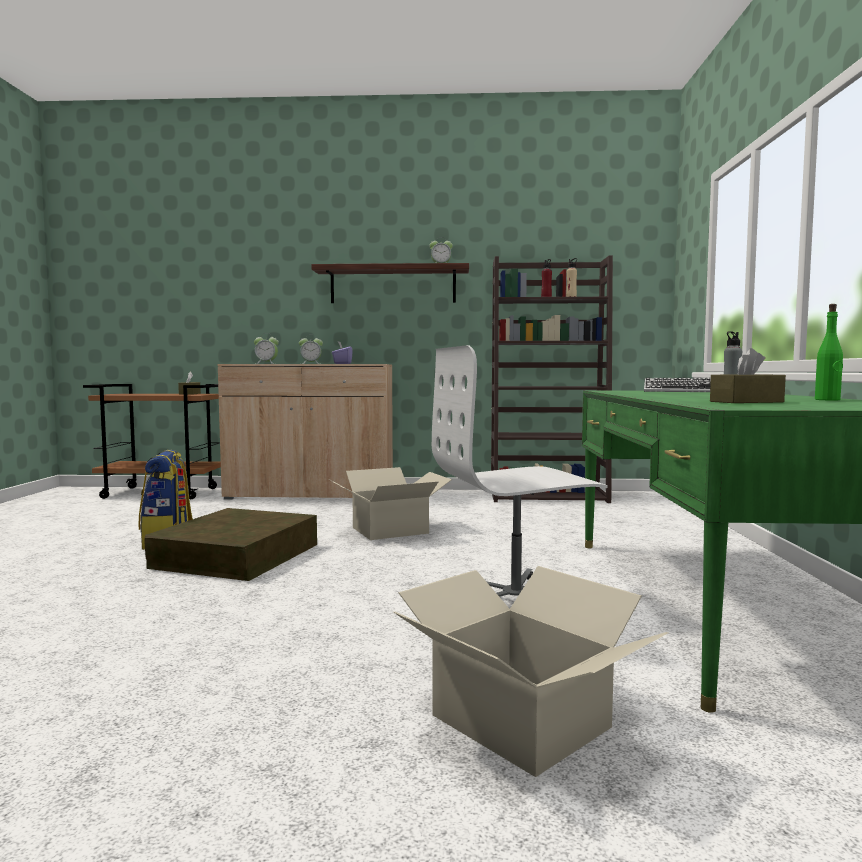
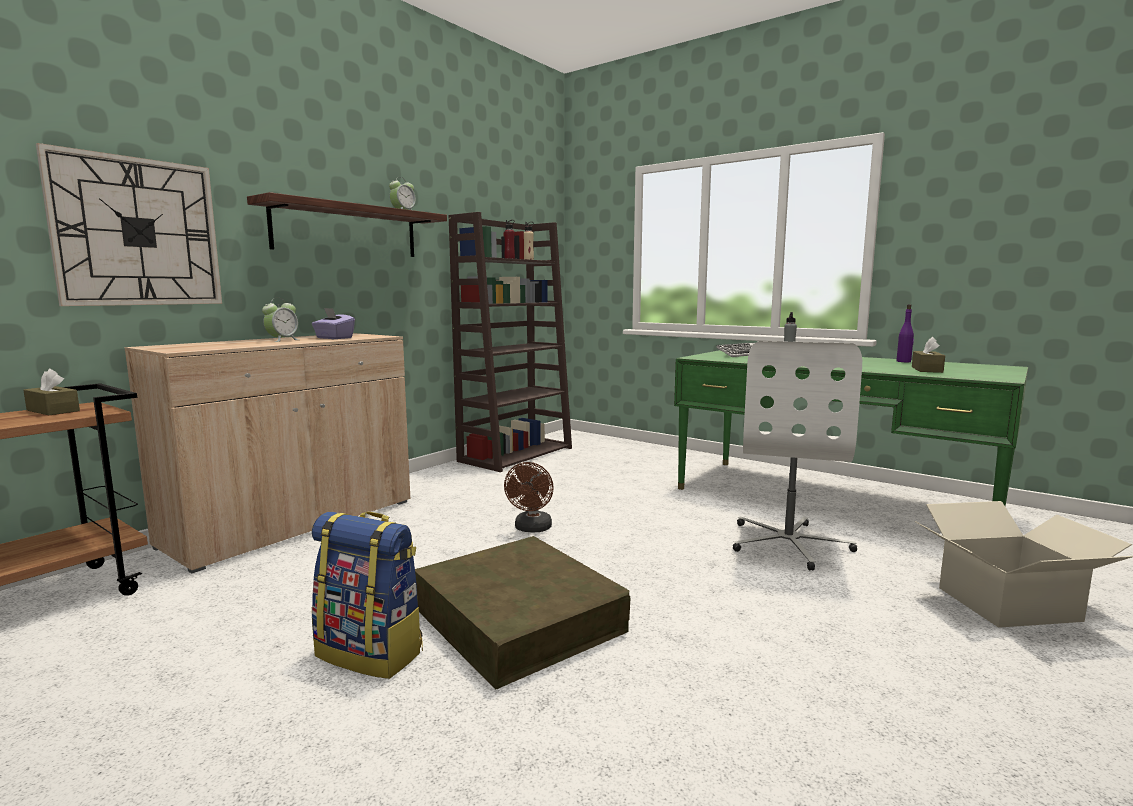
camera: 55 degrees left, 5 degrees up
(253, 297) = (137, 232): none -> wall clock
(266, 363) = (242, 346): alarm clock -> none
(390, 530) = (532, 529): cardboard box -> brown fan
(827, 400) = (903, 361): green bottle -> purple bottle

